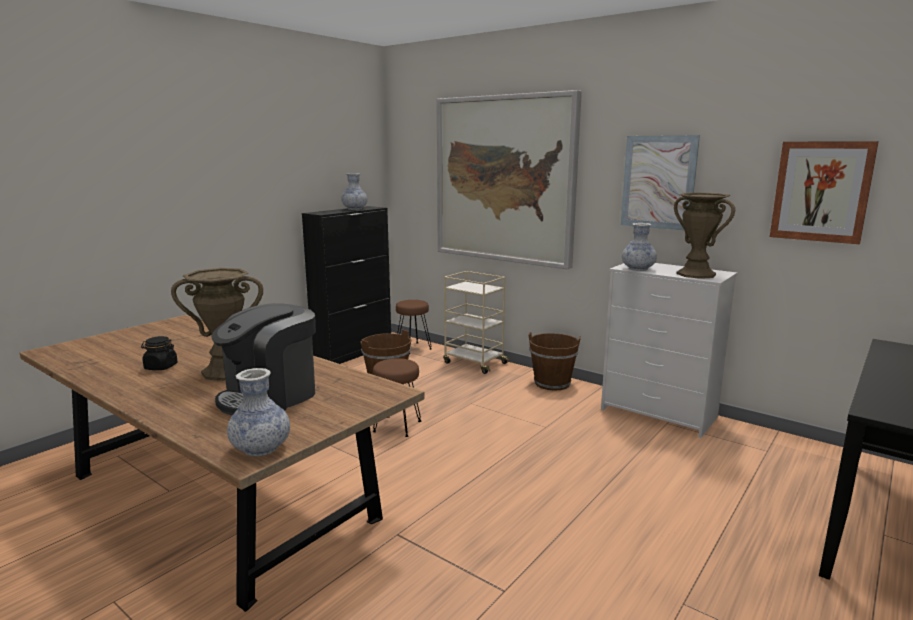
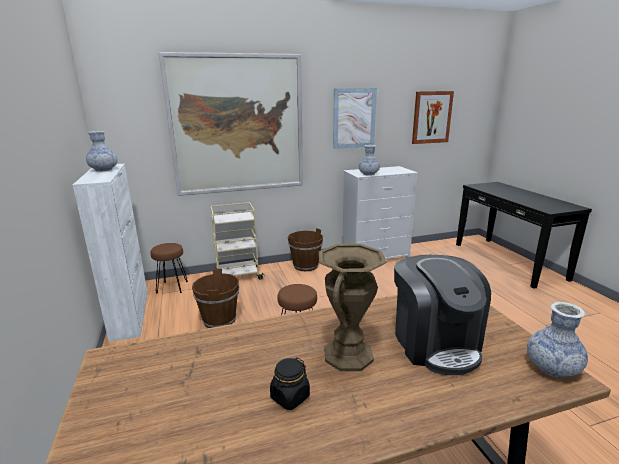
camera: 55 degrees left, 5 degrees up
(353, 352) = (130, 314): black cabinet -> white cabinet
(695, 274) = (395, 171): brown vase -> none

